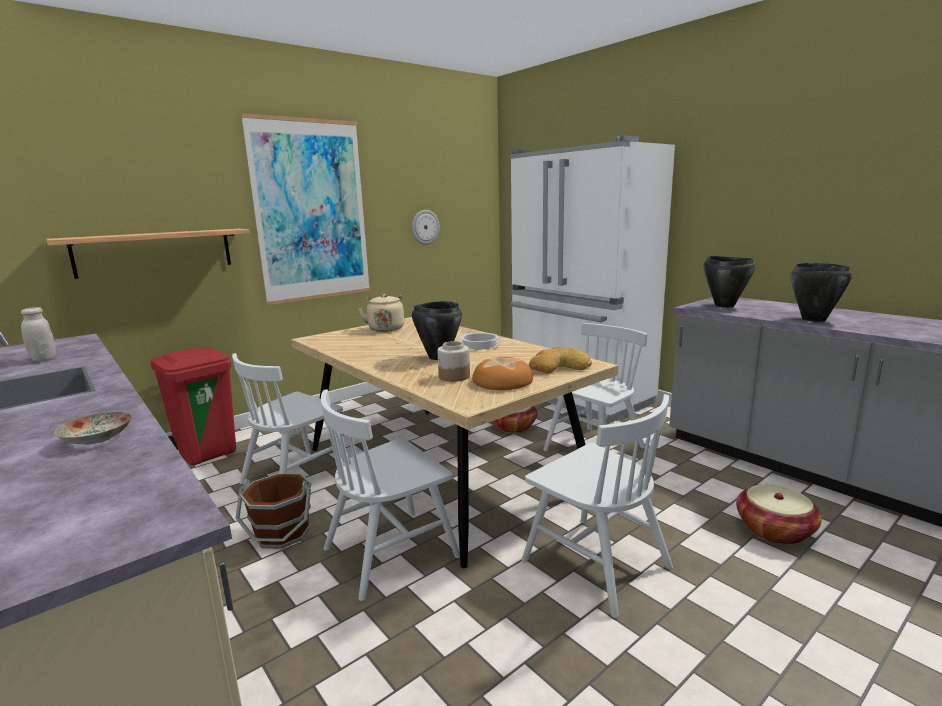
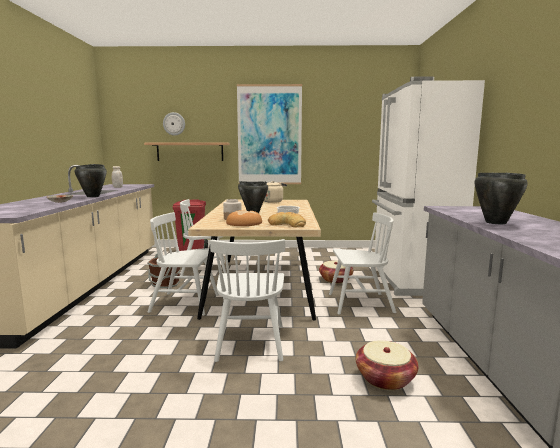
camera: 40 degrees right, 5 degrees down
(425, 227) = (346, 148): wall clock -> wall clock (174, 124)
(724, 305) = (466, 209): black cooking pot -> black cooking pot (93, 196)

